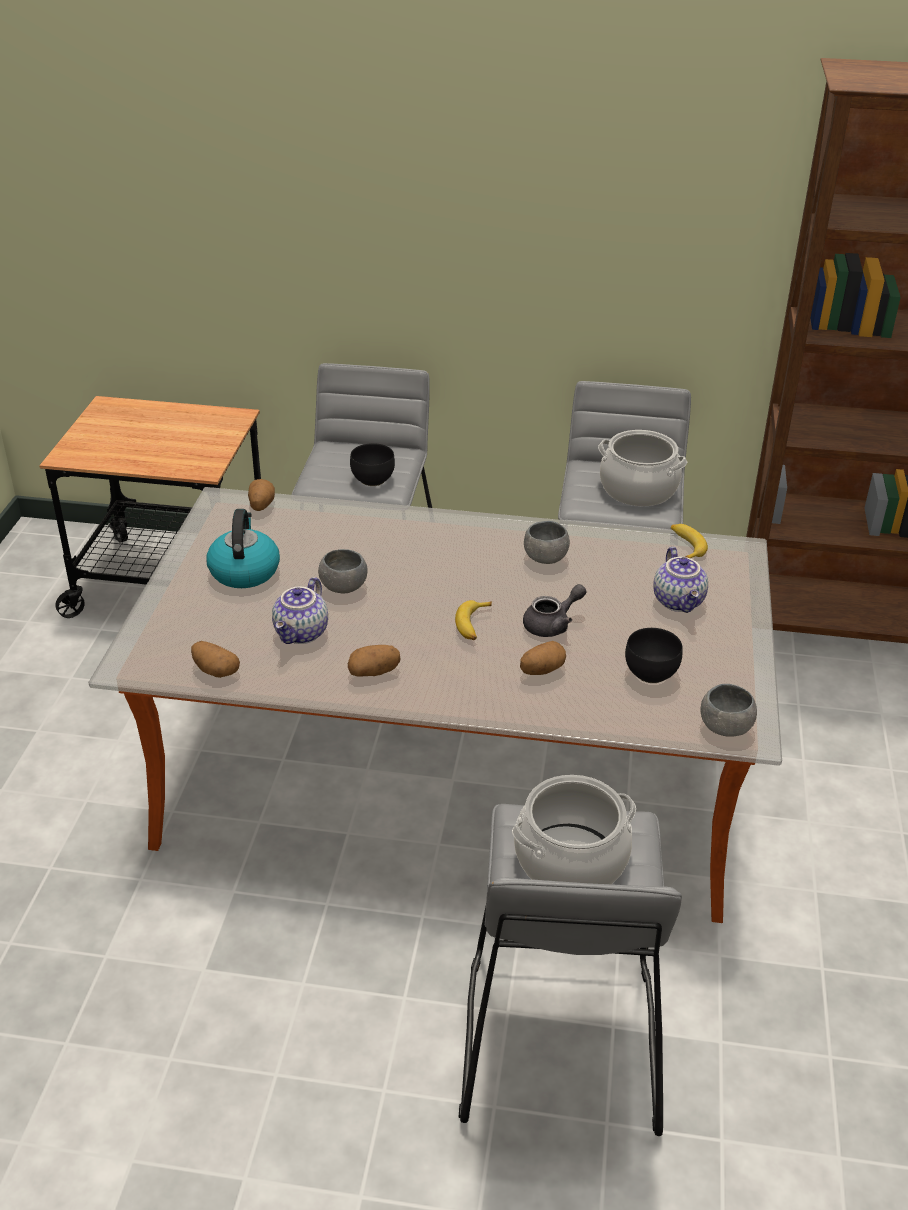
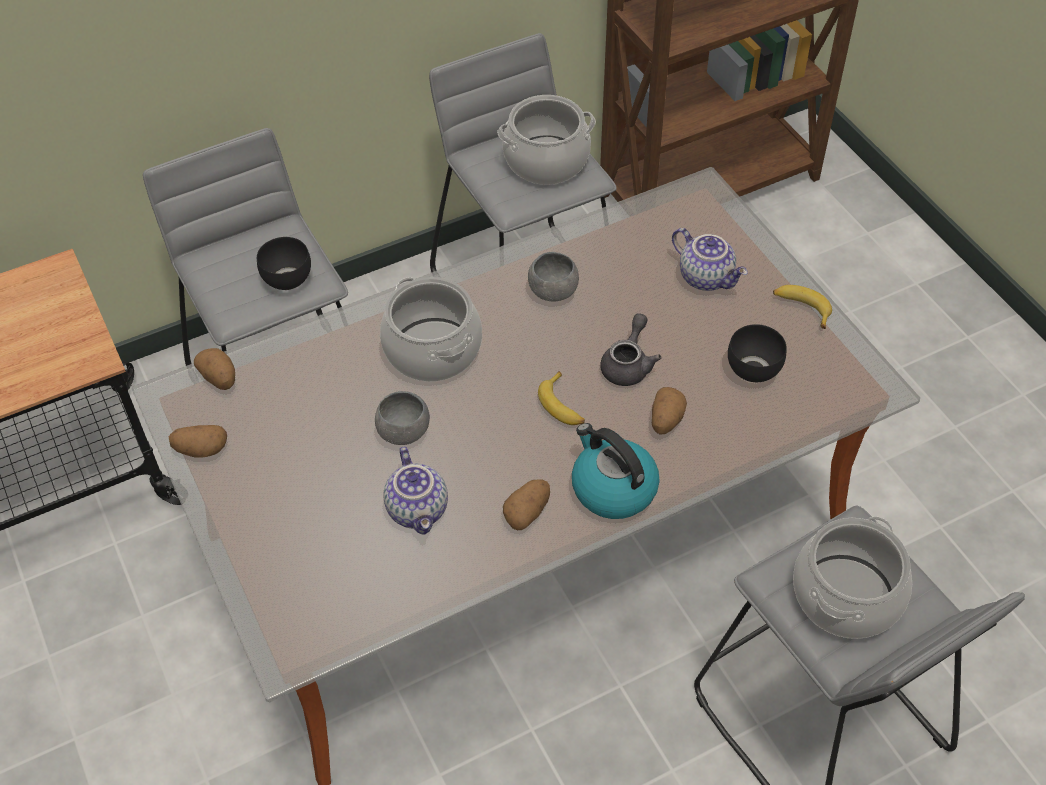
camera: 35 degrees left, 15 degrees up
(214, 671) = (379, 605): potato -> potato (201, 450)
(244, 571) = (286, 470): kettle -> kettle (612, 488)
(417, 552) = (432, 350): none -> cooking pot
(685, 546) = (657, 210): banana -> banana (801, 308)
(725, 727) = (855, 391): grey bowl -> none

